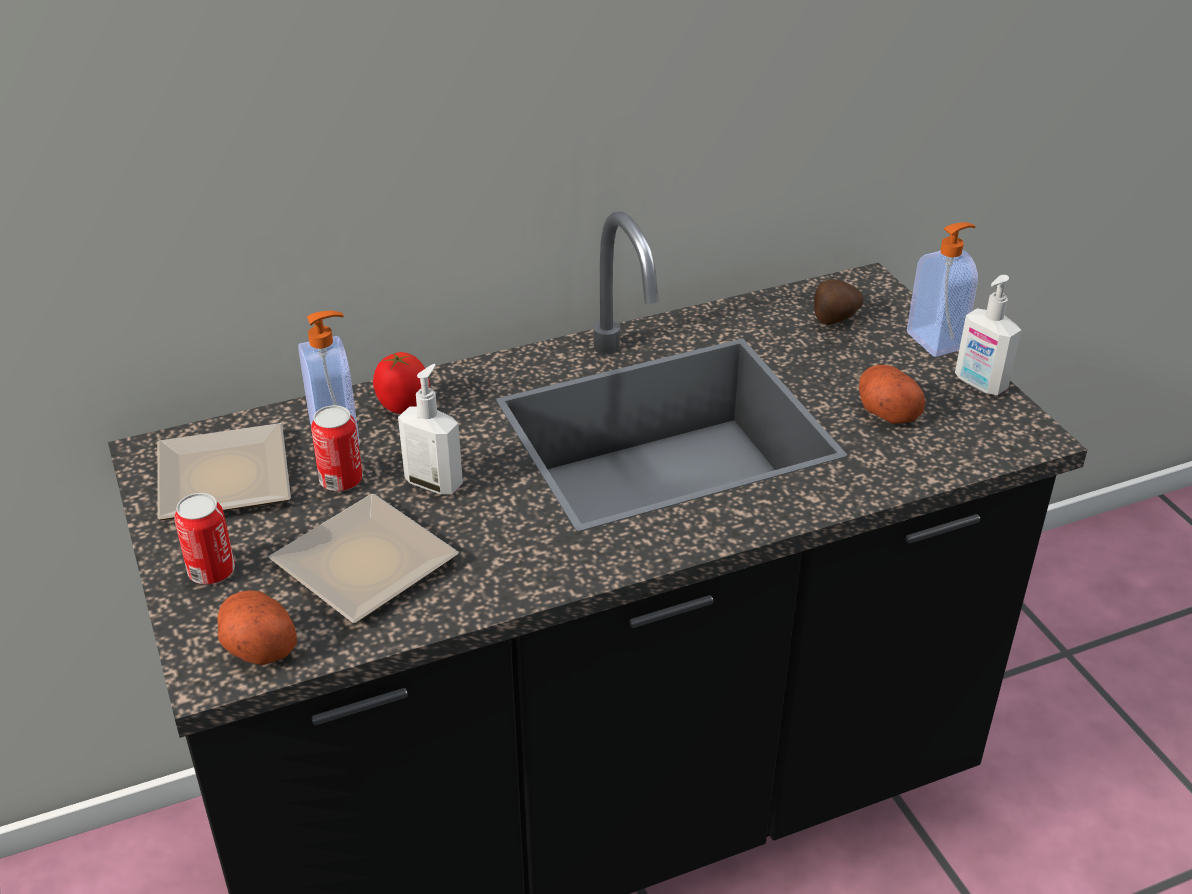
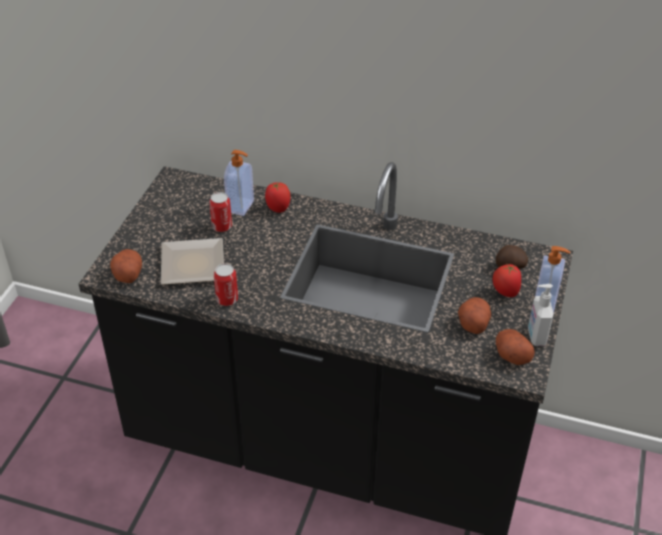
camera: 40 degrees right, 5 degrees up
(212, 571) = (143, 237): can -> can (227, 299)
(228, 475) = (187, 202): plate -> none
(434, 482) = (252, 247): soap dispenser -> none
(871, 352) = (505, 292): none -> tomato
(984, 423) = (511, 355): none -> potato

